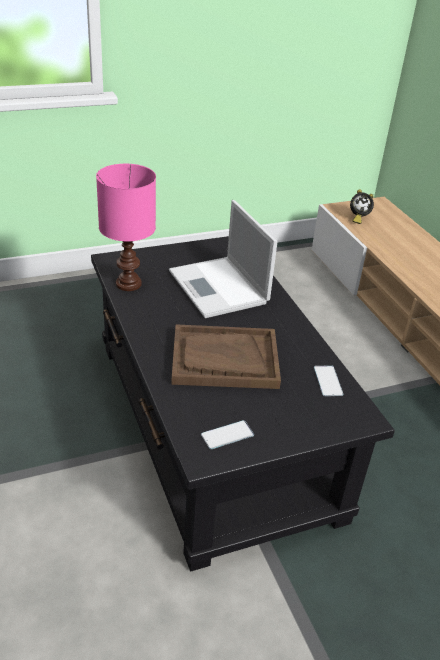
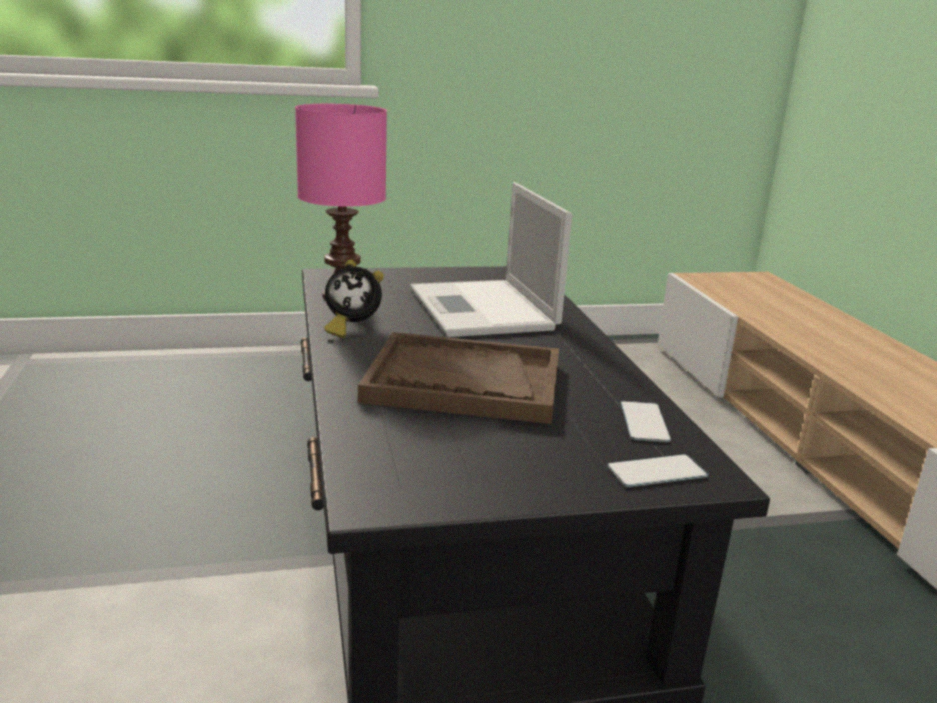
camera: 10 degrees right, 15 degrees down
(227, 435) = (432, 474): phone -> phone (657, 471)
(358, 218) = (726, 288): alarm clock -> alarm clock (351, 328)

